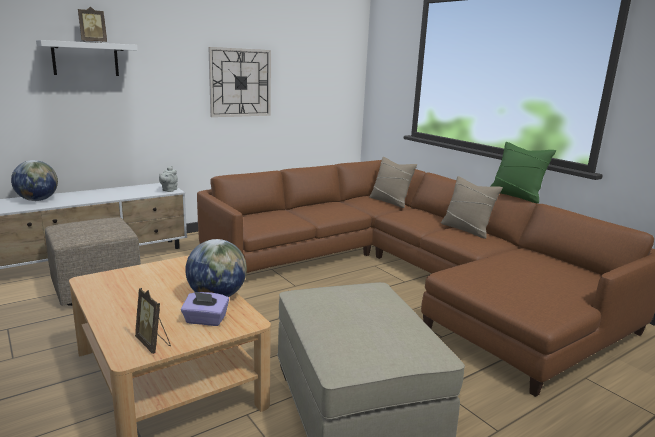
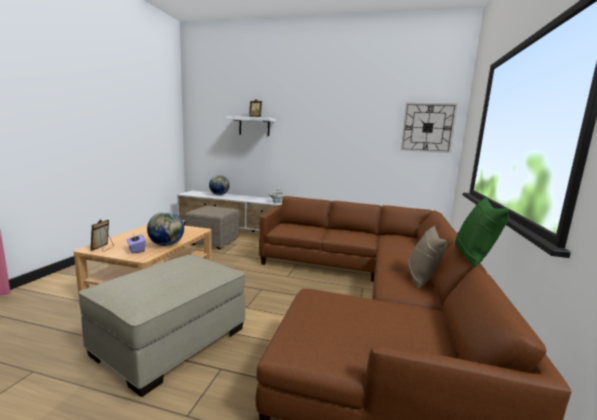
camera: 50 degrees right, 5 degrees down
(240, 82) = (342, 142): wall clock -> wall clock (427, 127)
(390, 201) = (412, 244): beige pillow -> none

